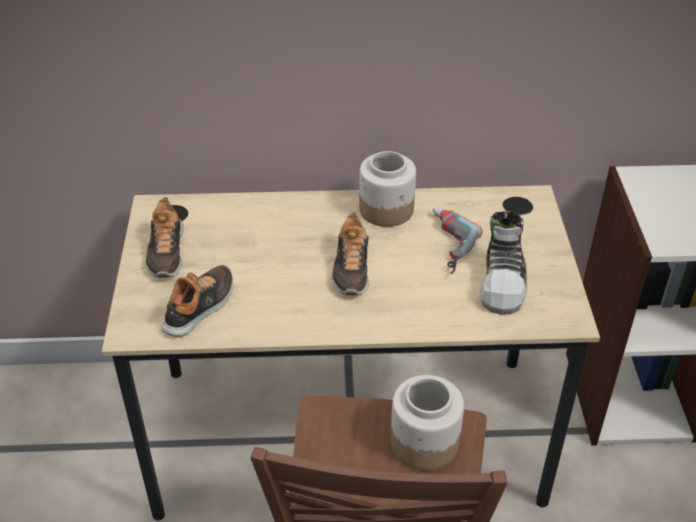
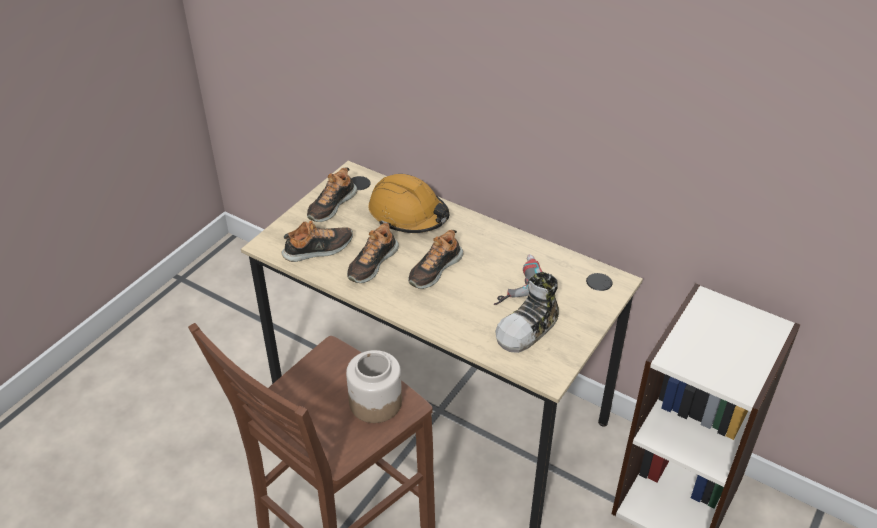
camera: 35 degrees right, 0 degrees up
(264, 224) = (408, 214): none -> orange hard hat
(277, 294) = (372, 263): none -> shoe
(387, 210) = (499, 242): jar -> none

